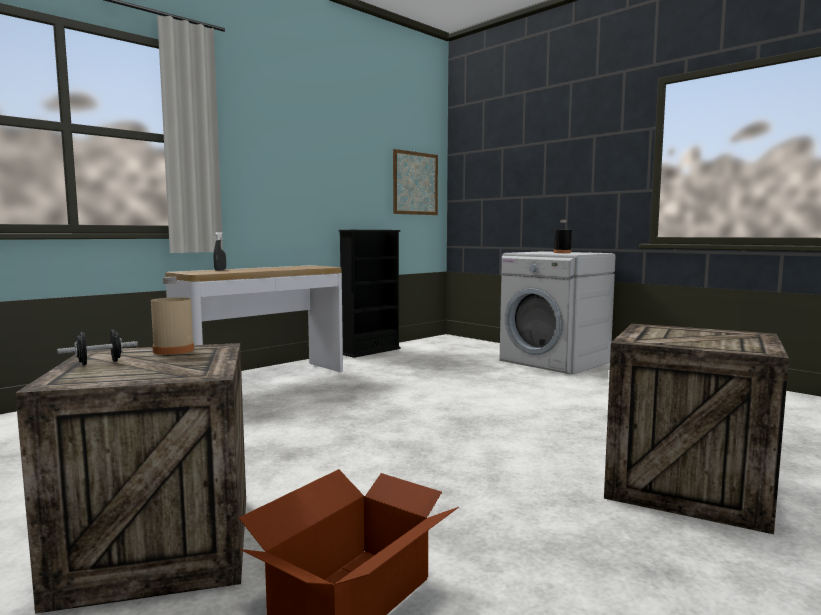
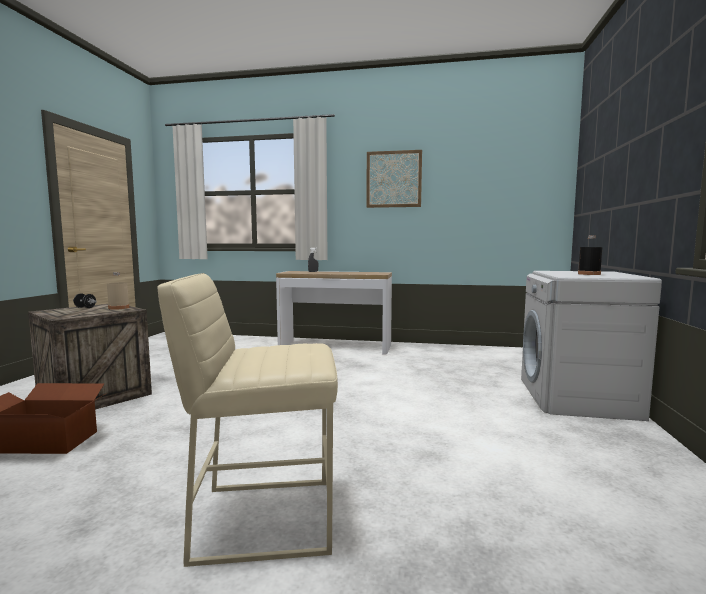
camera: 55 degrees right, 0 degrees up
(371, 351) = (451, 347): black bookcase -> none
(415, 182) = (525, 200): picture -> picture (393, 178)
(685, 487) = (262, 518): crate -> beige stool

